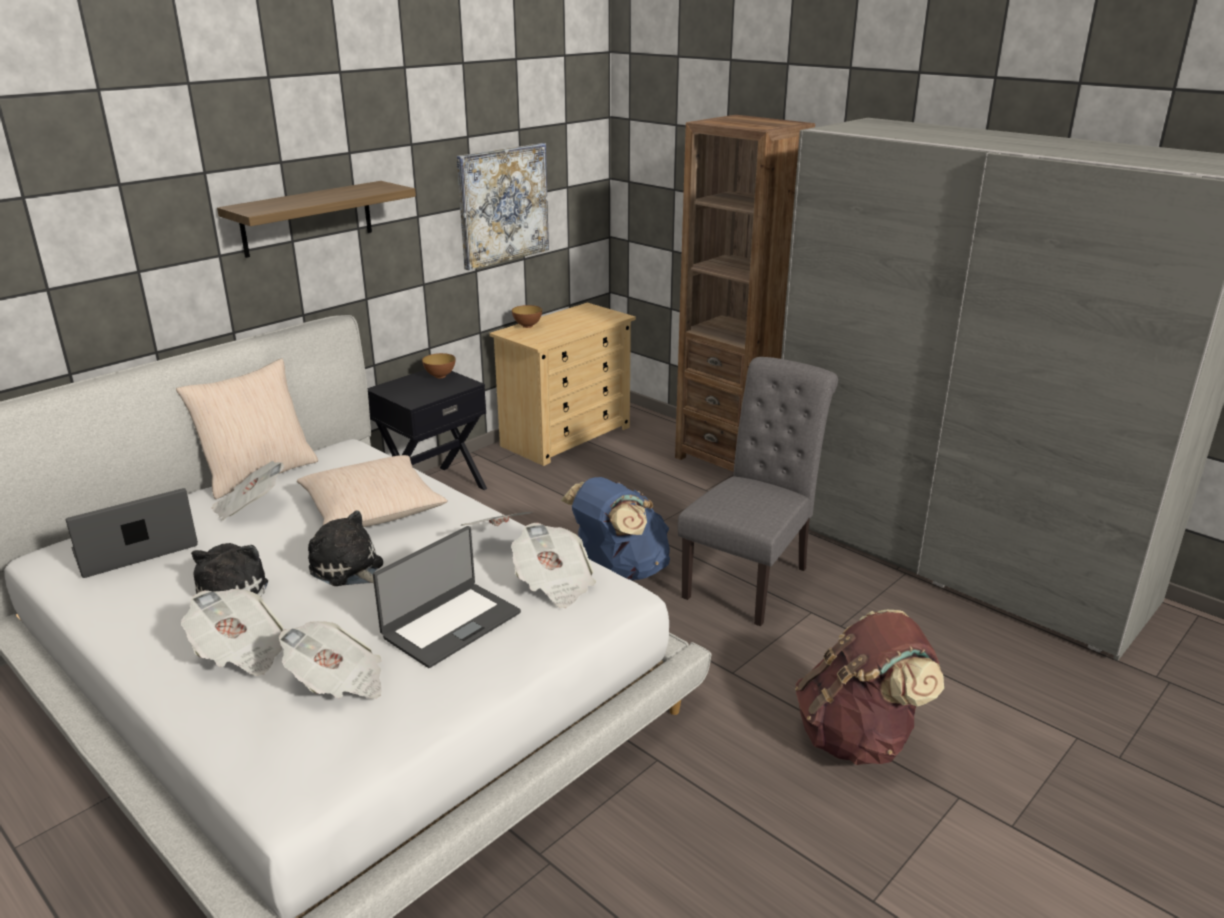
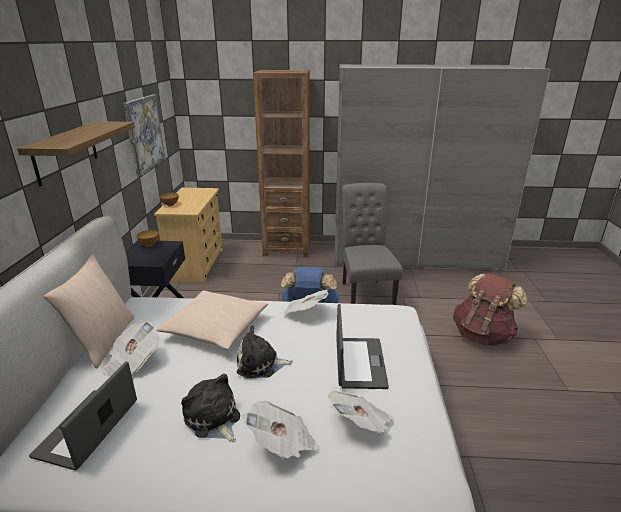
camera: 40 degrees left, 0 degrees up
(554, 584) = (369, 320): newspaper -> none

